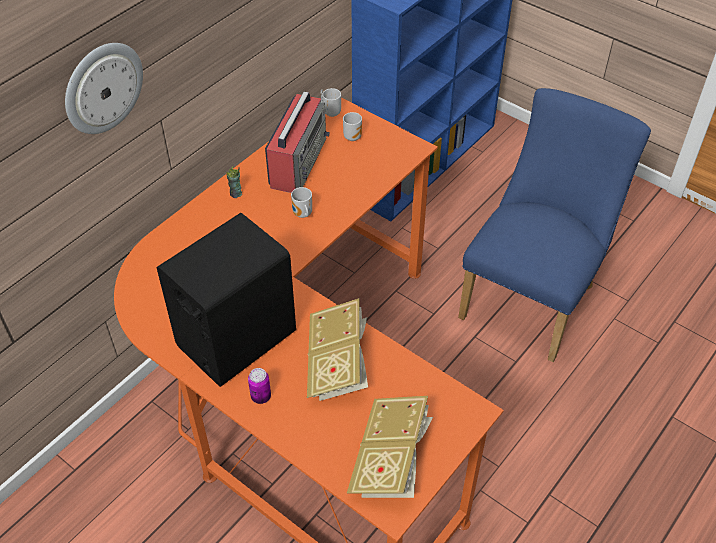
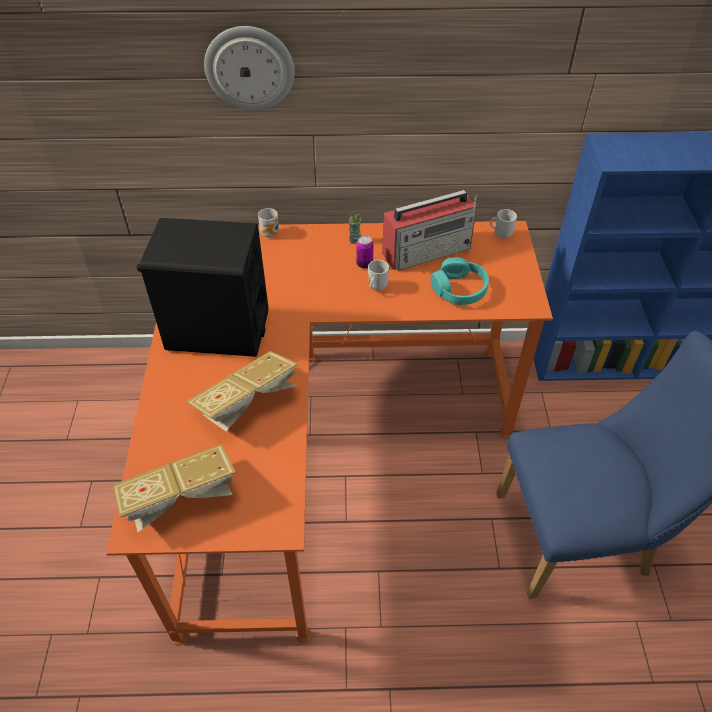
camera: 50 degrees right, 0 degrees up
(261, 396) = (177, 378): can -> can (364, 264)
(353, 136) = (494, 262): mug -> mug (271, 233)
(357, 172) = (459, 289): none -> turquoise headphones

